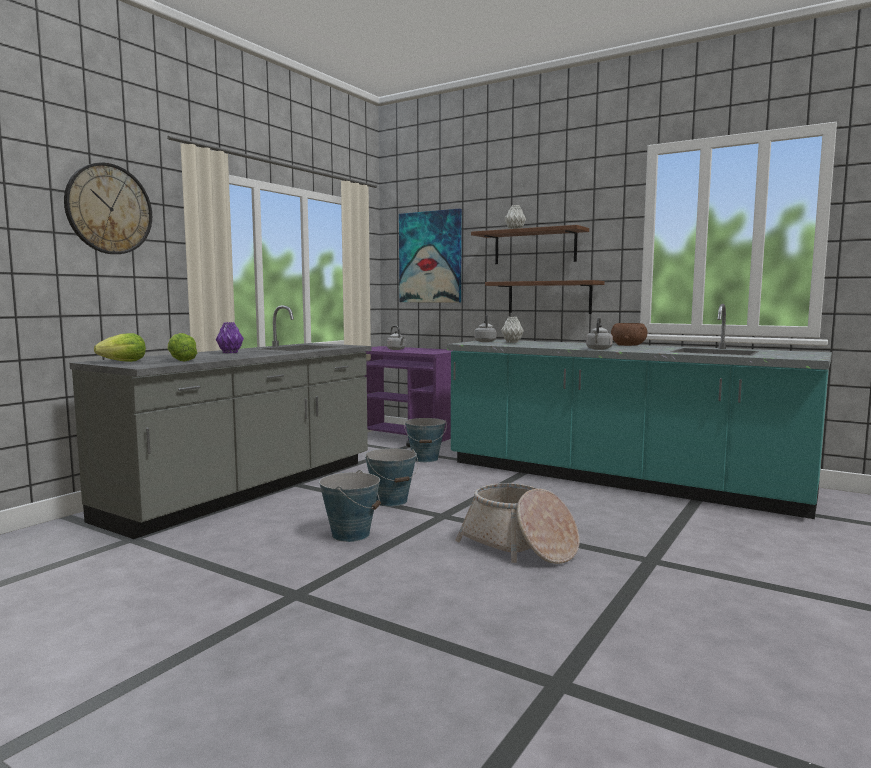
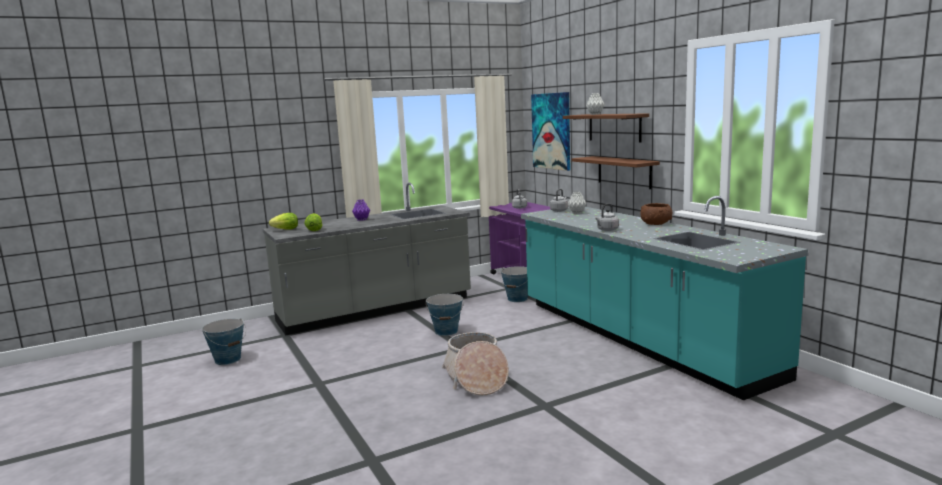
camera: 30 degrees right, 5 degrees up
(109, 209) = (290, 131): wall clock -> none
(351, 534) = (391, 352): bucket -> bucket (228, 359)

